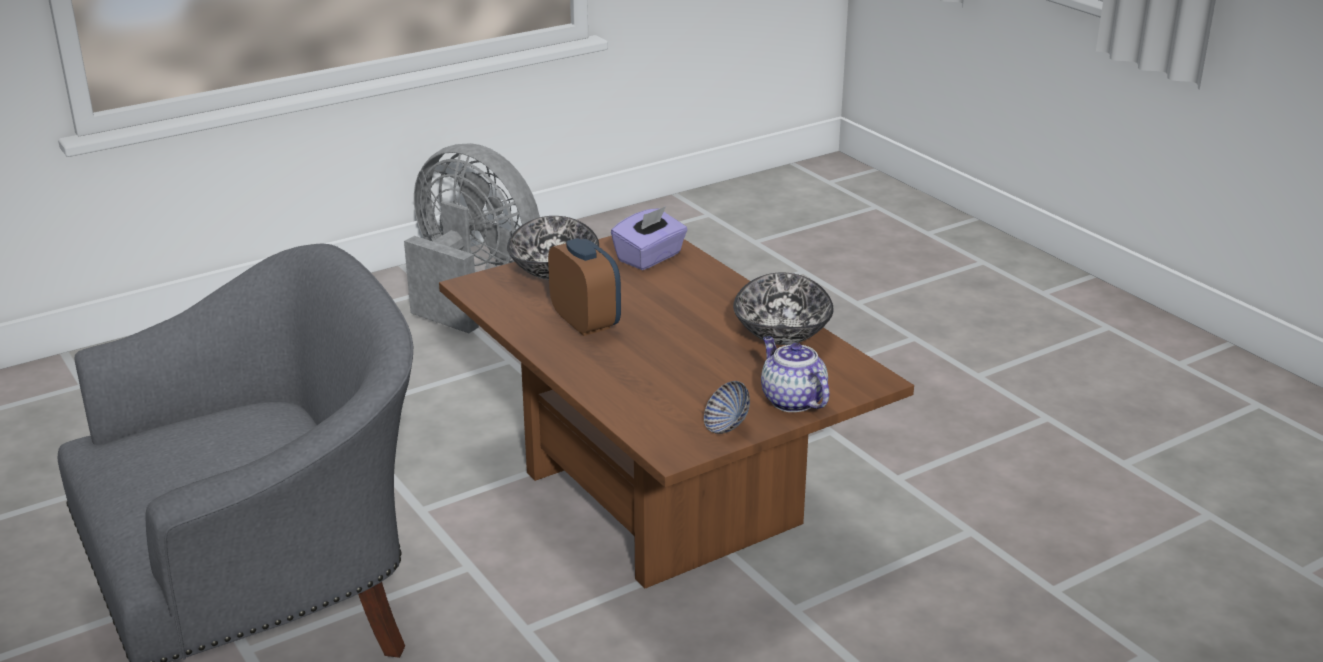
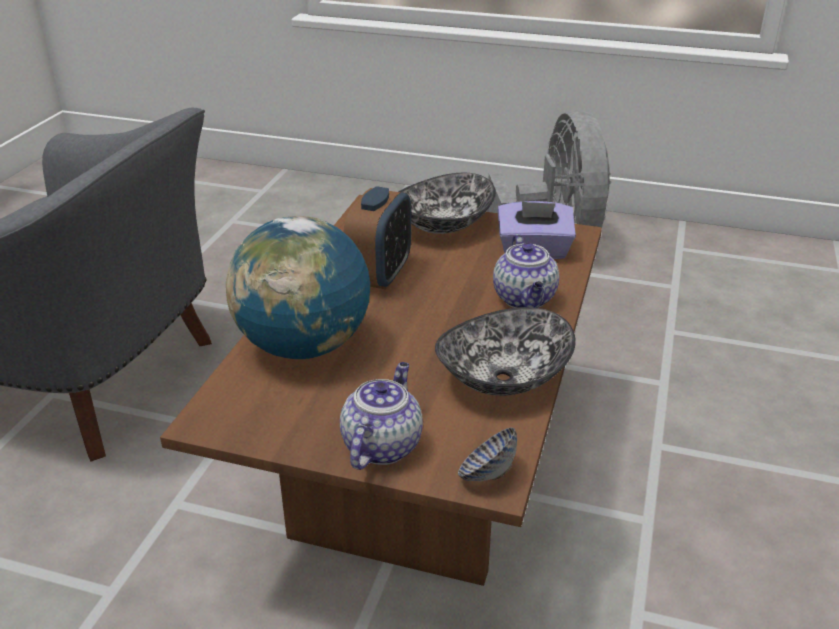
camera: 50 degrees right, 5 degrees up
(636, 386) = (304, 346): none -> globe
(706, 288) = (525, 299): none -> teapot
(726, 426) = (286, 428): bowl -> bowl (487, 474)

